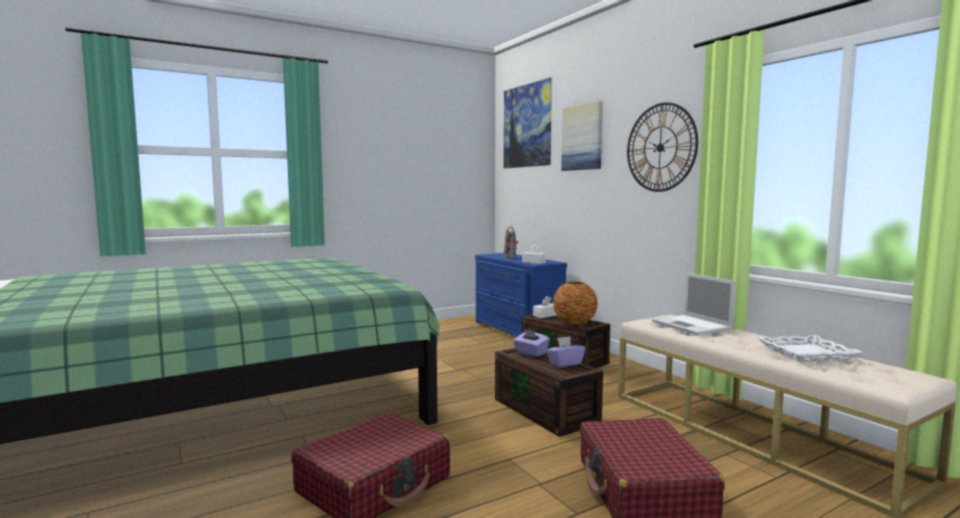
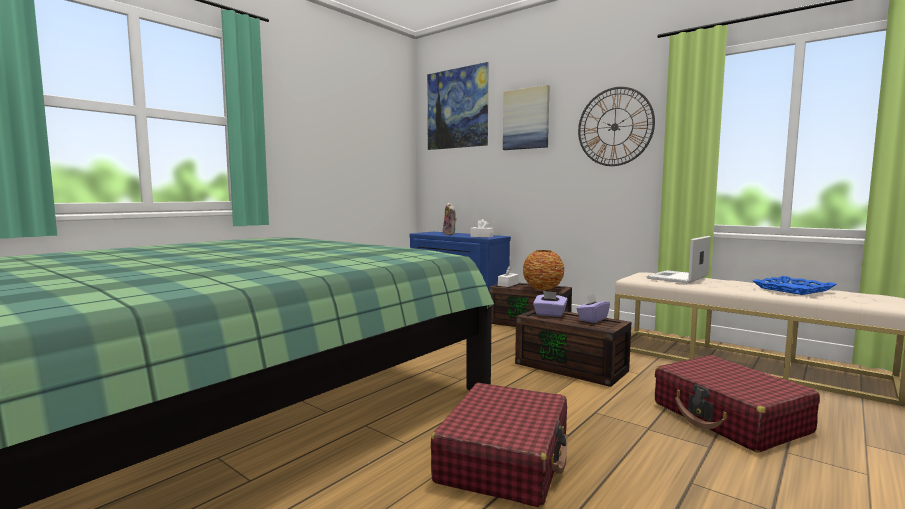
camera: 20 degrees left, 0 degrees up
(692, 325) = (677, 278): laptop -> laptop turned 90 degrees clockwise
(806, 353) = (792, 289): white tray -> blue tray

